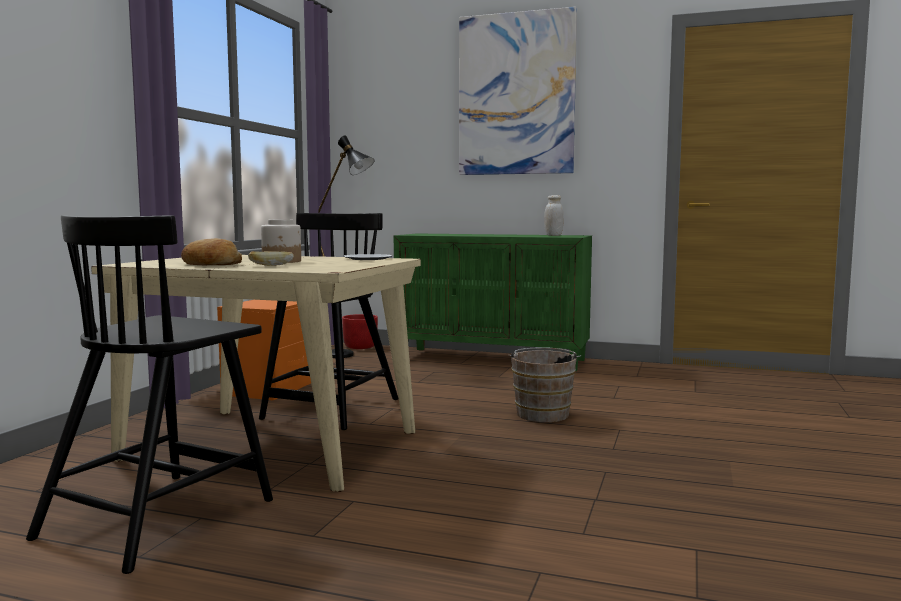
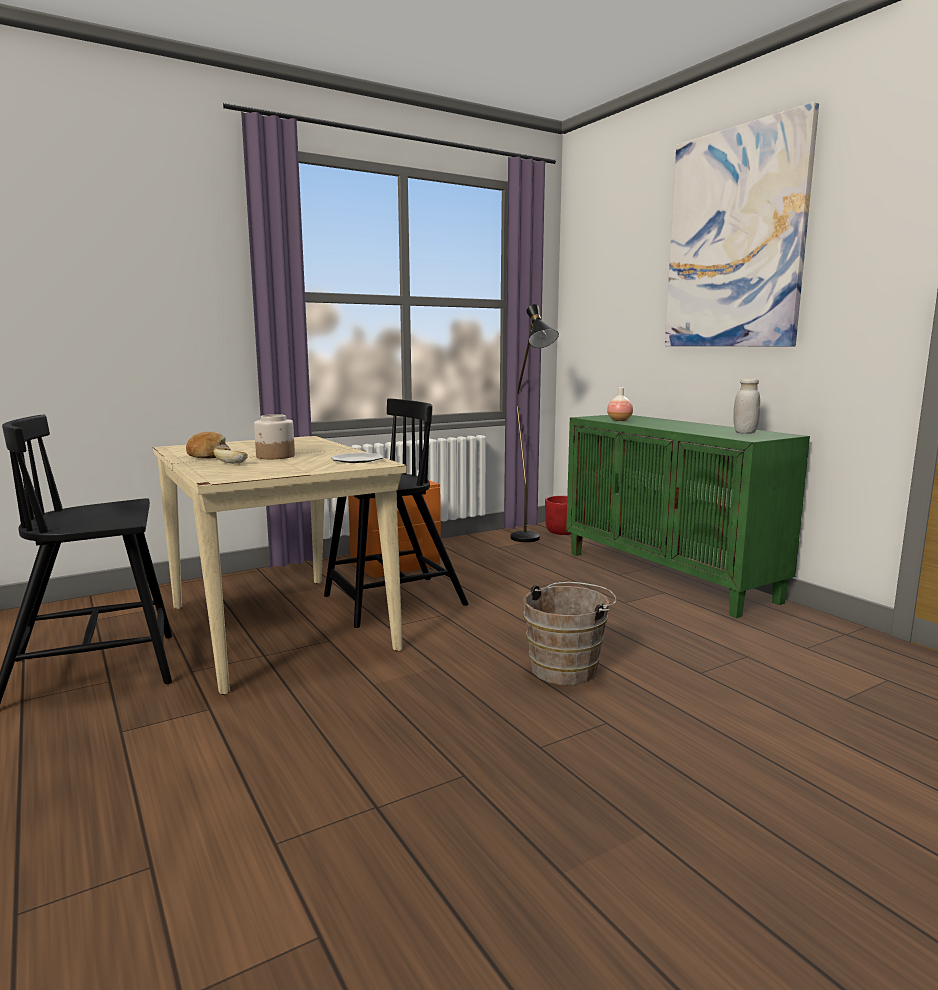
camera: 40 degrees right, 5 degrees up
(441, 235) = (619, 420): none -> vase

